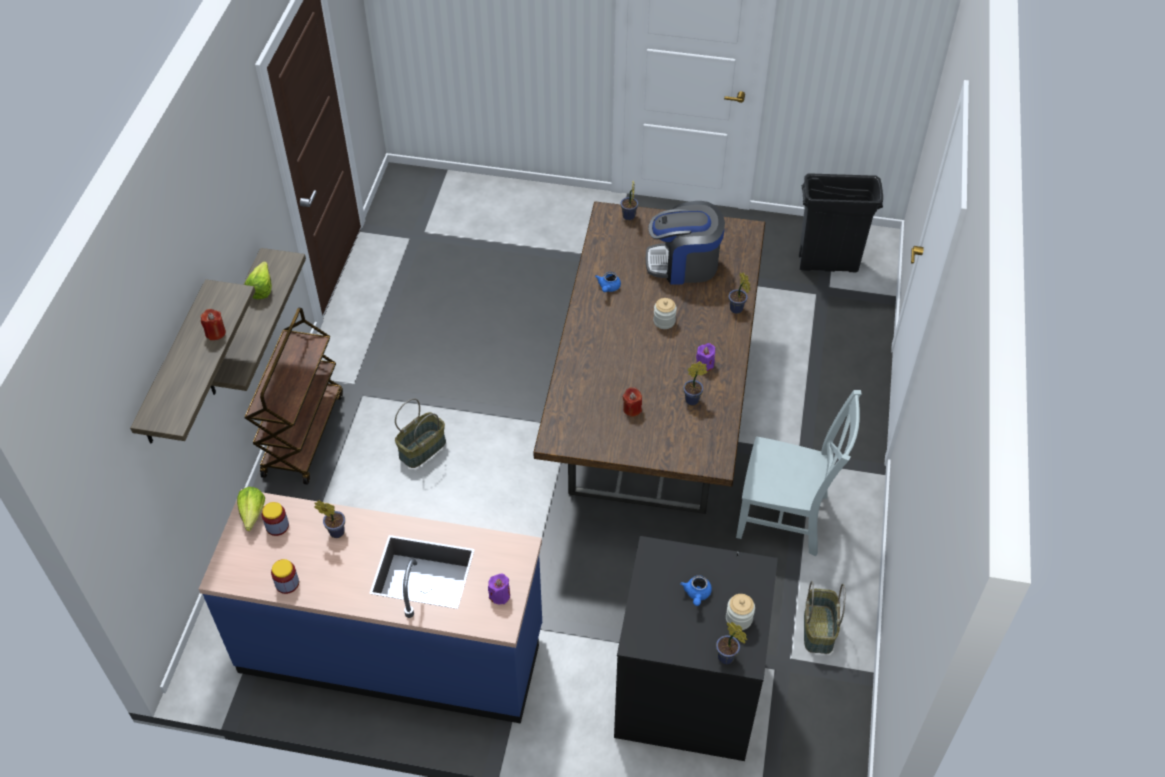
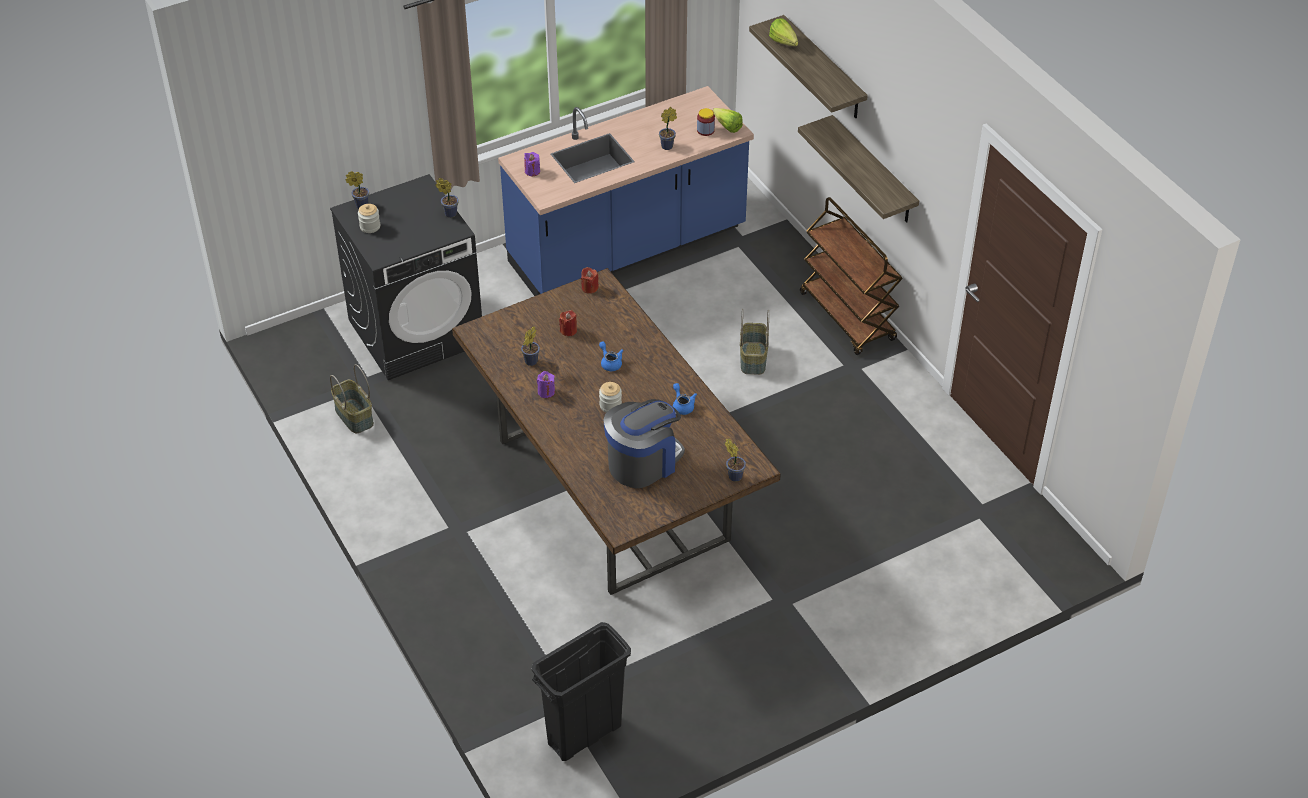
camera: 140 degrees right, 5 degrees down
(215, 333) = (812, 74): red candle -> red candle (589, 288)
(263, 287) = (876, 180): lettuce -> lettuce (784, 44)
(287, 583) = (662, 112): jar -> none
(697, 594) = (408, 224): blue teapot -> blue teapot (610, 362)
(737, 310) = (561, 449): potted plant -> potted plant (449, 213)
(786, 518) = (435, 475): grey chair -> none

